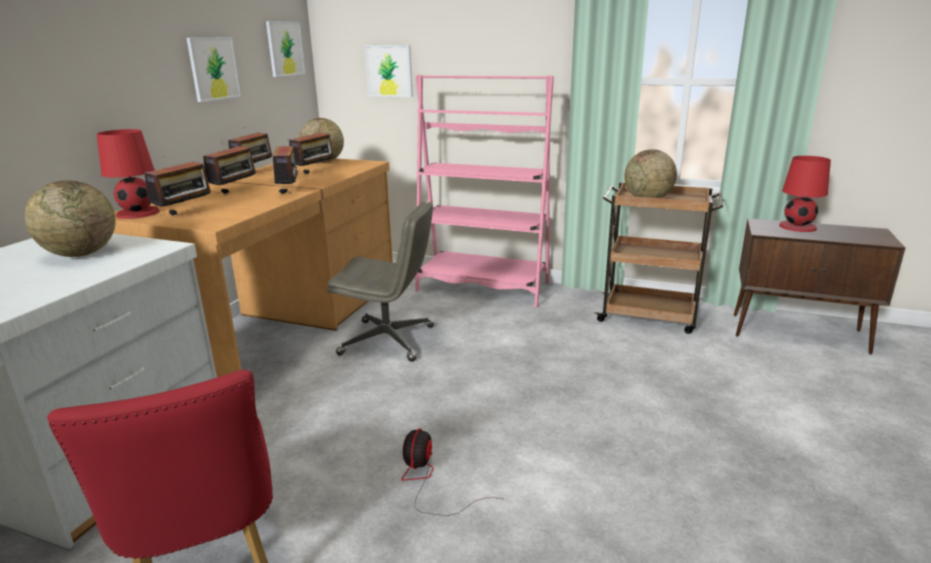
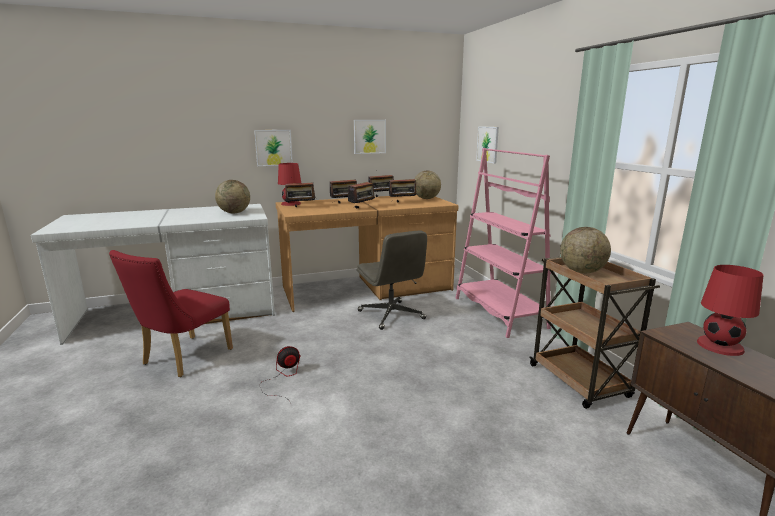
camera: 50 degrees right, 5 degrees down
(285, 49) = (432, 127): picture -> picture (273, 147)

